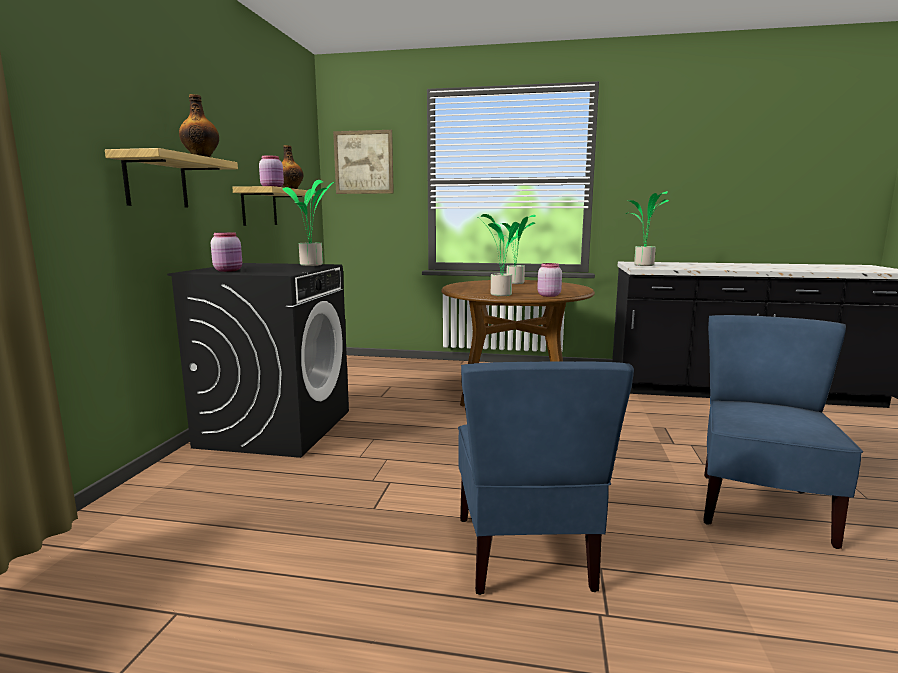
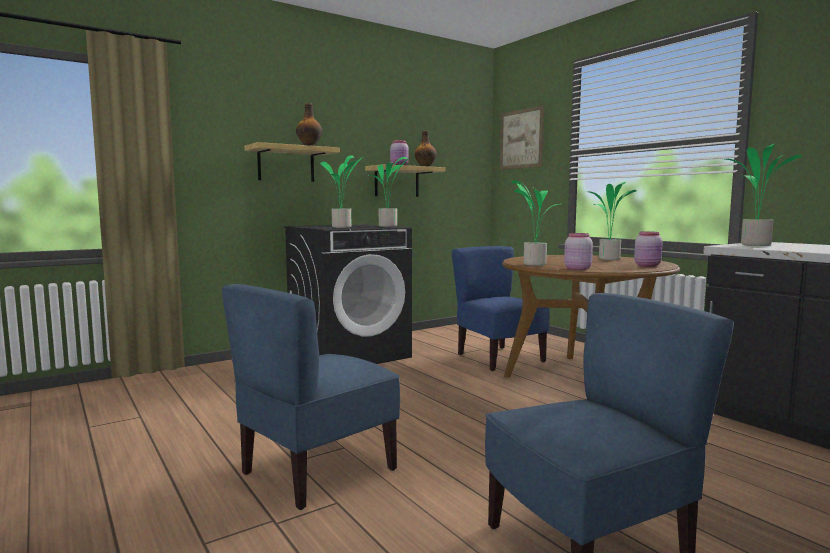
camera: 45 degrees right, 5 degrees down
(229, 270) = (319, 226): pink jar -> pink jar (648, 266)
(279, 270) = (343, 227): none -> potted plant
(423, 391) = (499, 358): none -> blue chair

